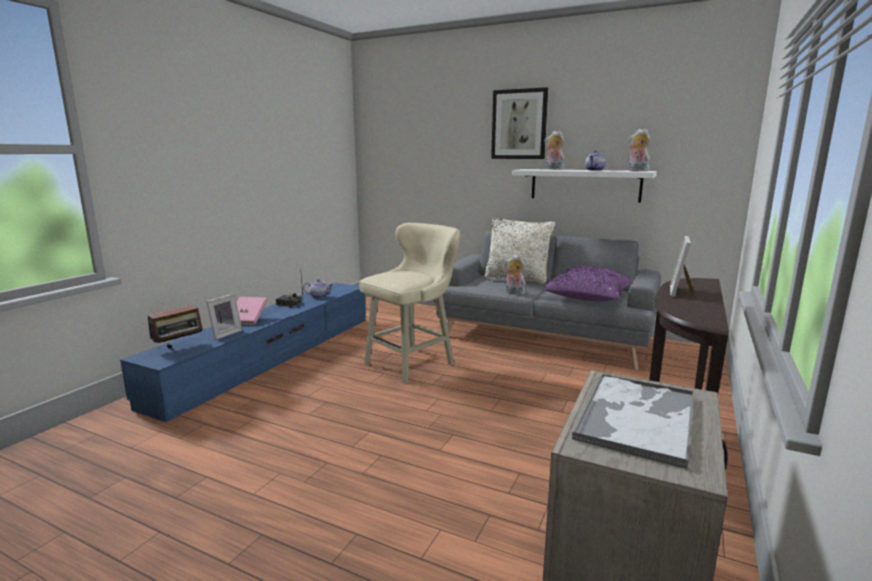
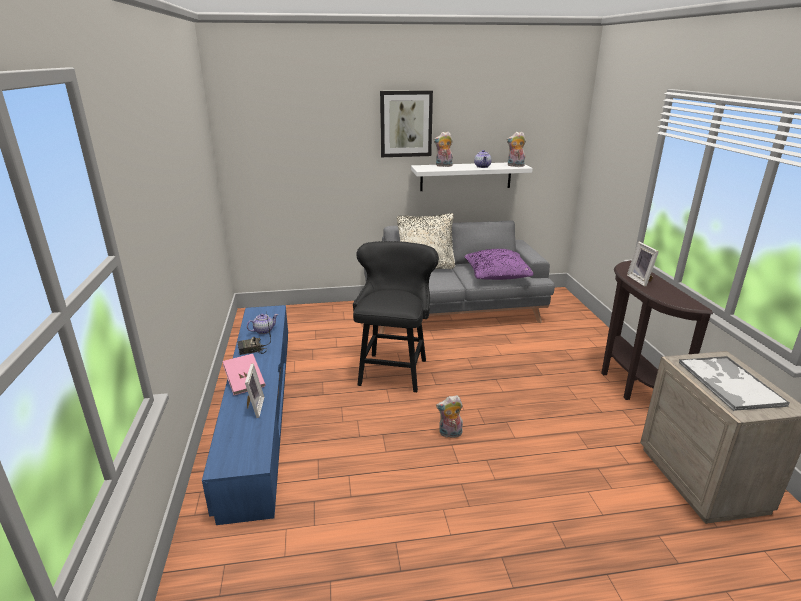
camera: 35 degrees left, 10 degrees up
(179, 347) = (238, 440): radio -> none
(412, 363) = (394, 370): beige stool -> black stool
(514, 293) = (444, 284): plush toy -> plush toy (450, 434)

